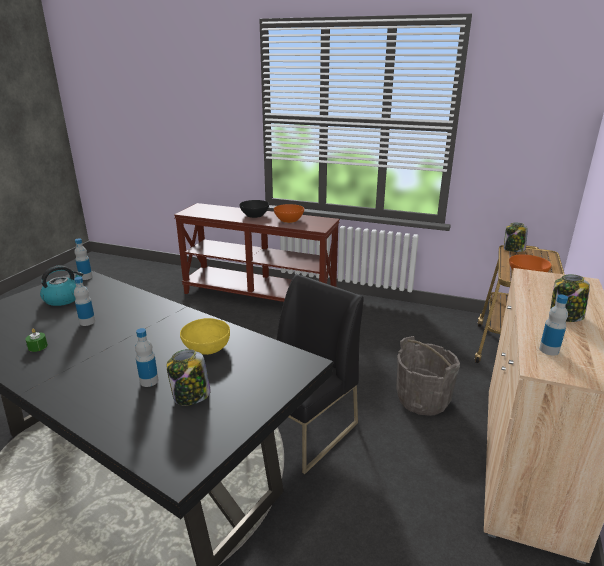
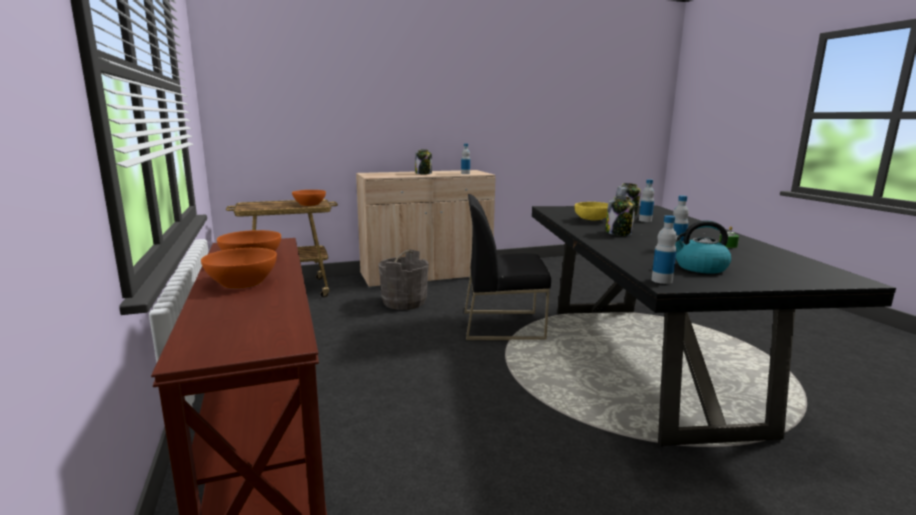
camera: 130 degrees left, 10 degrees down
(255, 215) = (242, 282): black bowl -> orange bowl
(513, 249) = (247, 208): jar -> jar (619, 233)

